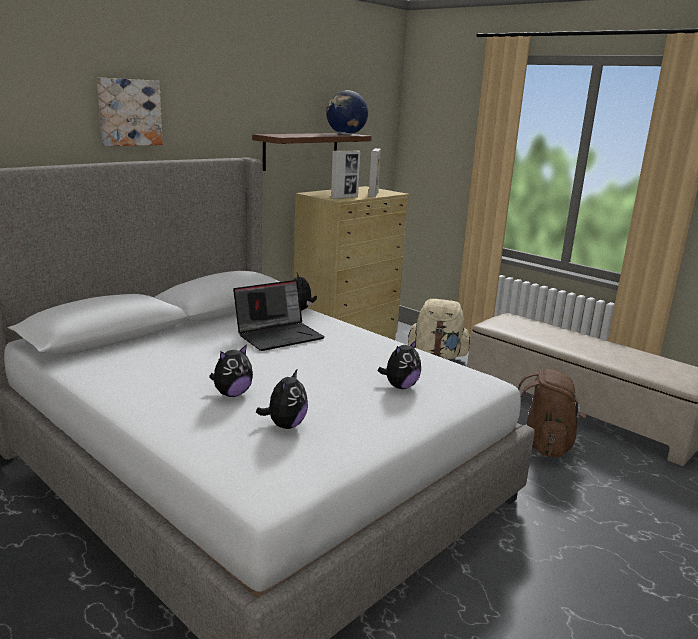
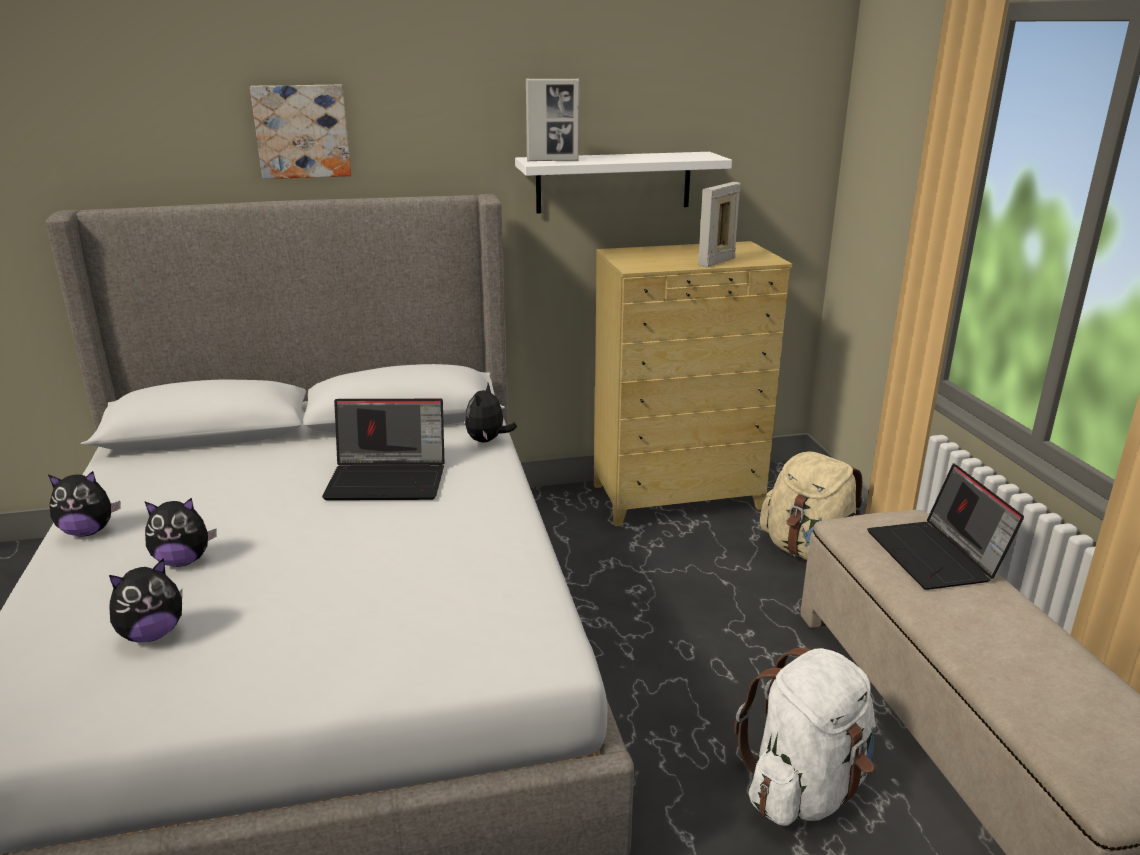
camera: 35 degrees right, 5 degrees up
(301, 151) = (613, 182): brown shelf -> white shelf
(344, 198) = (650, 265): picture frame -> picture frame (553, 161)
(346, 134) = (689, 156): globe -> none
(400, 386) = (402, 618): plush toy -> plush toy (88, 531)
(539, 327) = (936, 556): none -> laptop
(545, 444) = (805, 787): brown backpack -> white backpack

